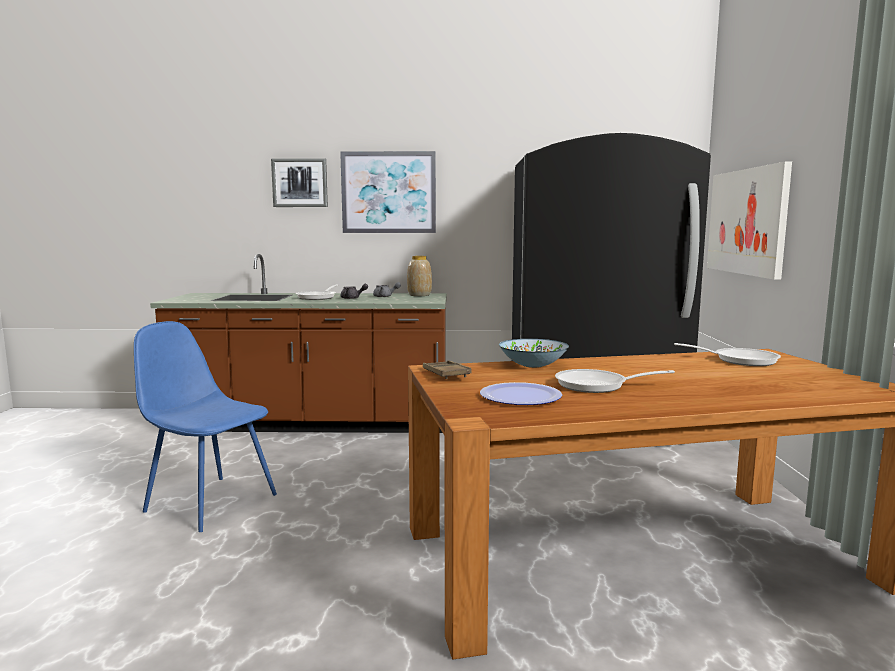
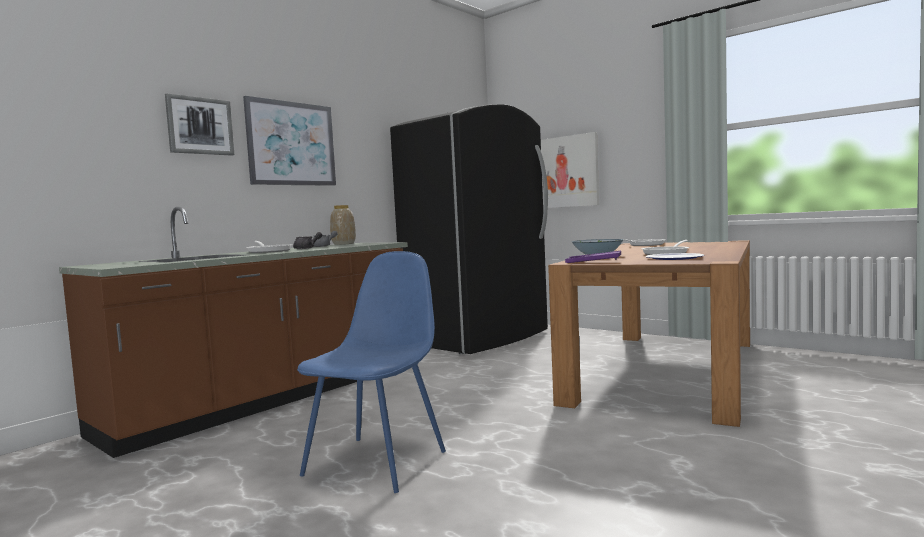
camera: 50 degrees left, 5 degrees down
(209, 502) = (378, 461): blue chair -> blue chair turned 135 degrees clockwise
(446, 374) = (593, 261): brown tray -> purple tray

